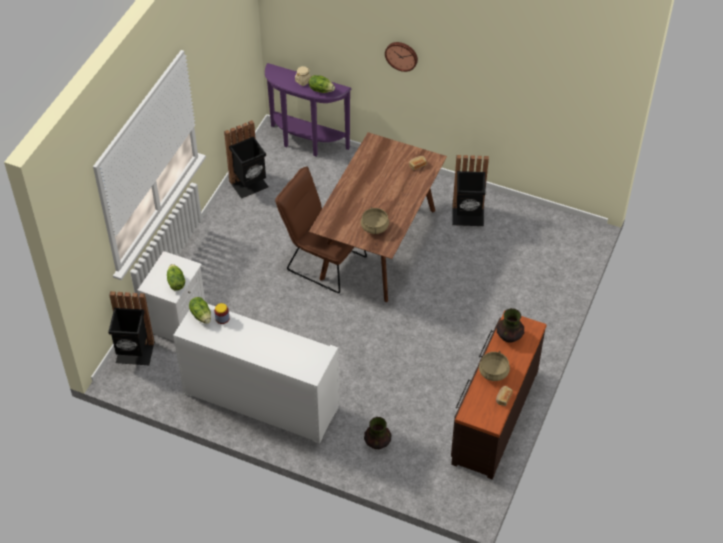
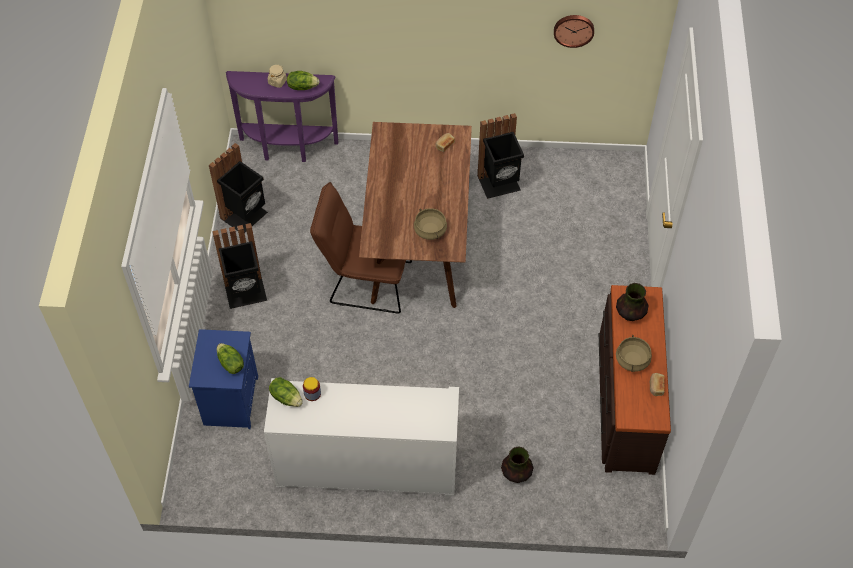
camera: 20 degrees left, 5 degrees up
(135, 354) = (199, 457): black trash can -> black trash can (246, 293)
(177, 319) = (230, 400): white nightstand -> blue nightstand
(401, 55) = (394, 25): wall clock -> wall clock (573, 29)

